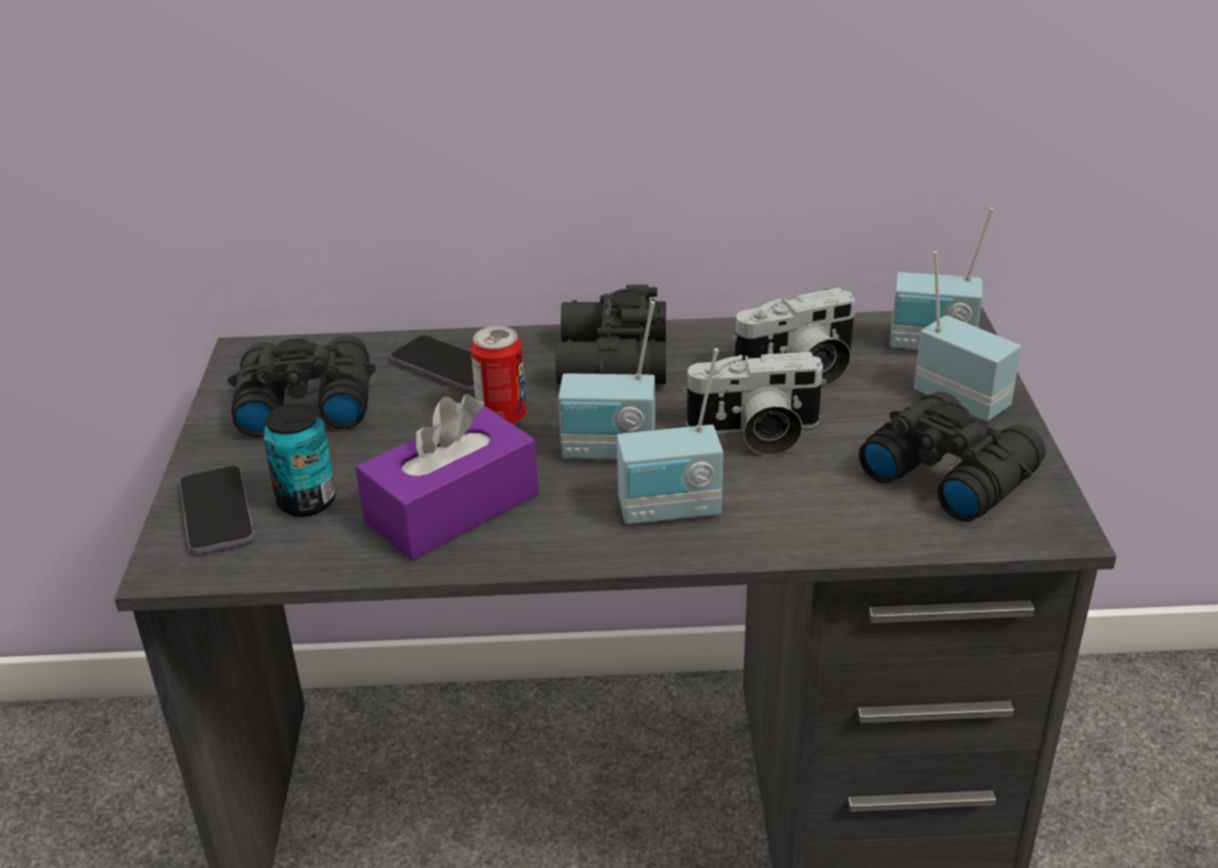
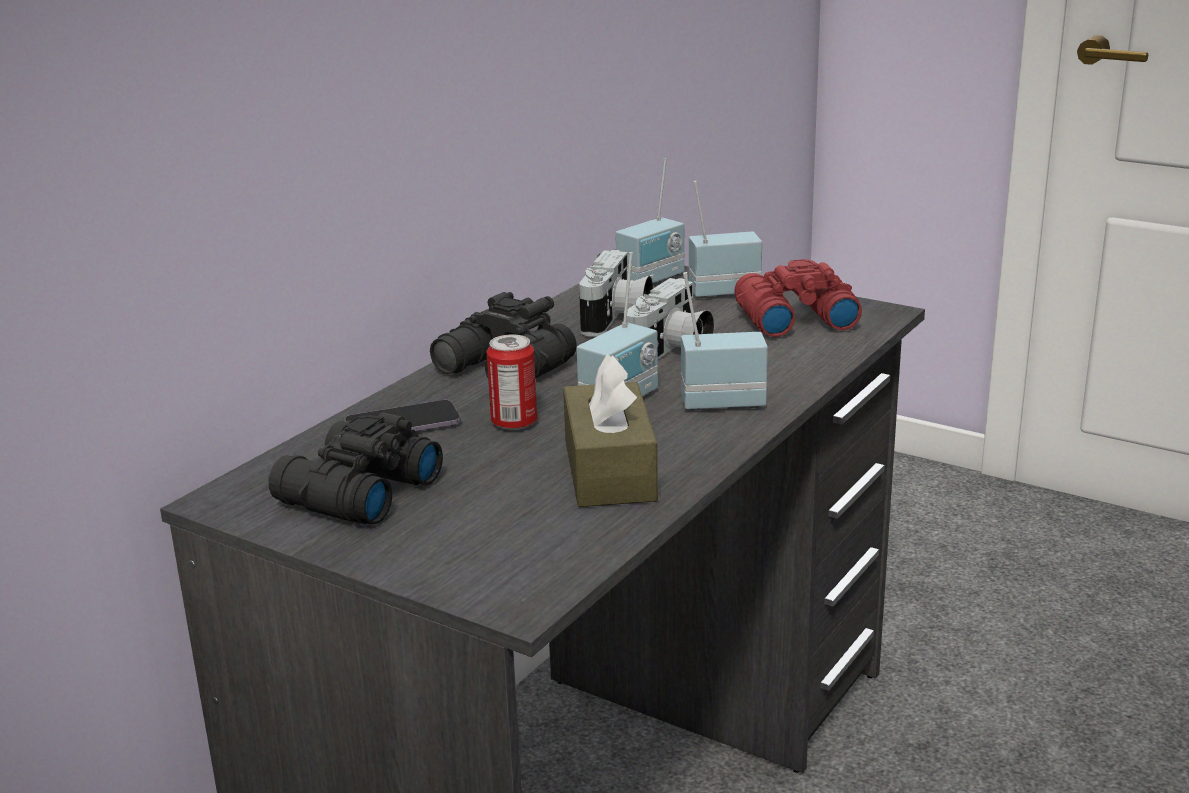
camera: 55 degrees left, 10 degrees down
(217, 513) = (469, 567): phone -> none
(307, 501) = (513, 524): can -> none
(452, 508) = (609, 470): purple tissue box -> brown tissue box
(670, 511) = (722, 401): radio -> radio turned 120 degrees counterclockwise
(948, 472) = (792, 318): black binoculars -> red binoculars

